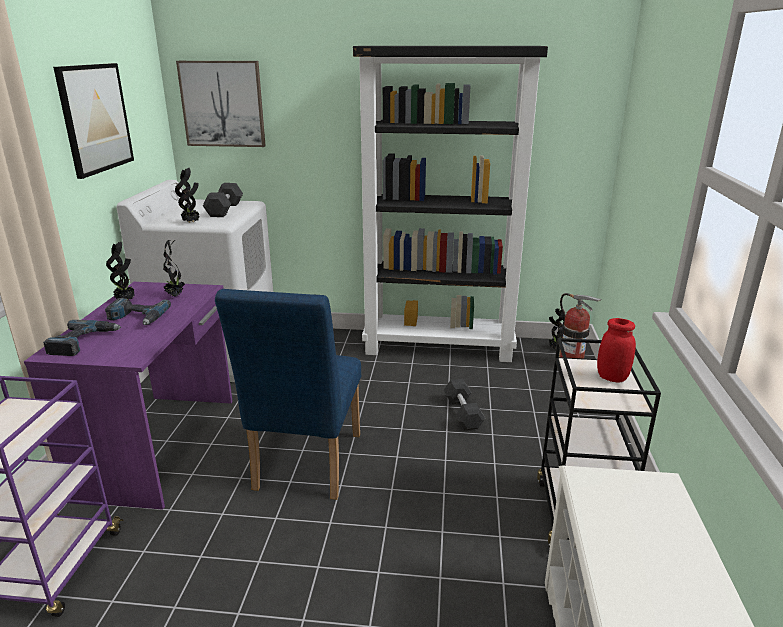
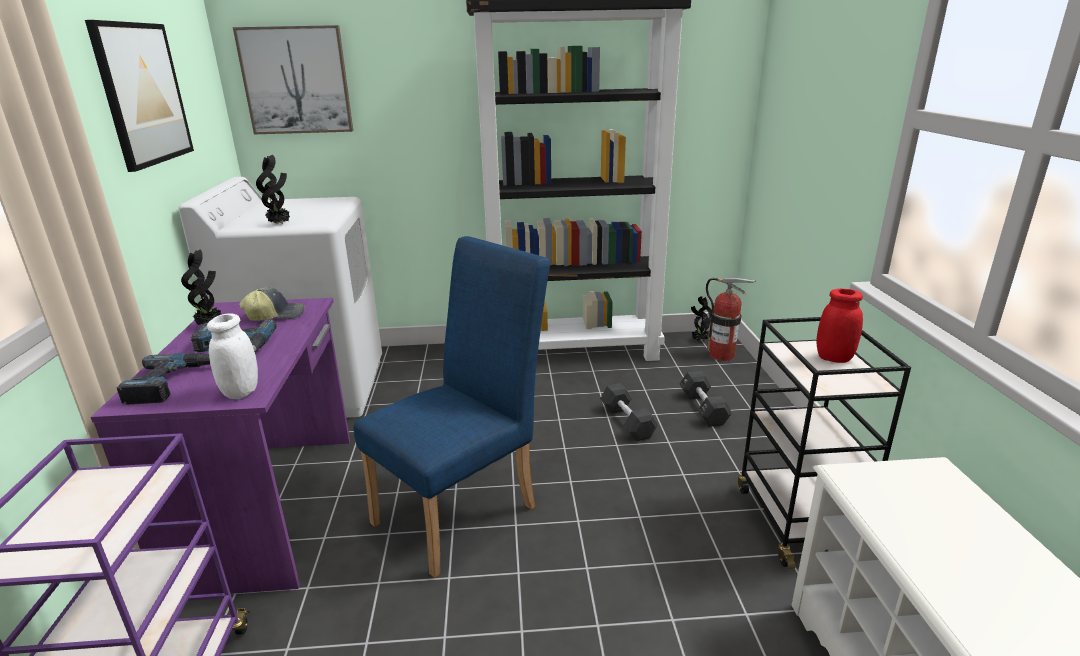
camera: 10 degrees left, 0 degrees up
(129, 354) = (241, 392): none -> white jar
(175, 296) = (276, 315): potted plant -> cap
(224, 210) = (315, 208): black dumbbell -> black dumbbell (703, 408)
(305, 467) = (465, 509): blue chair -> blue chair turned 135 degrees counterclockwise

